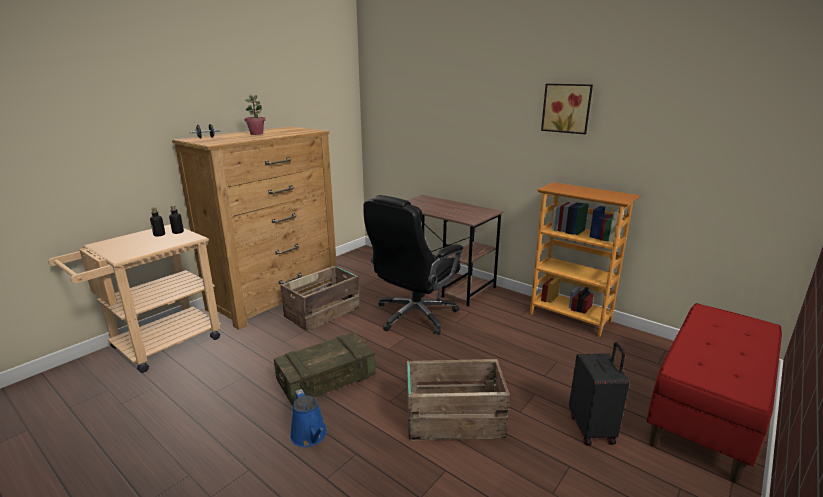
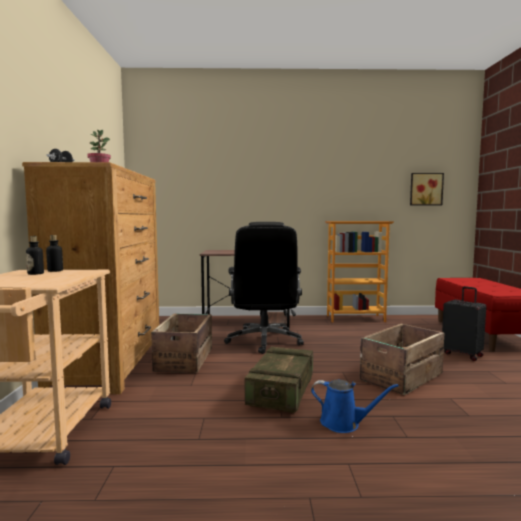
camera: 40 degrees left, 15 degrees down
(567, 108) = (328, 168): picture -> picture (425, 189)

